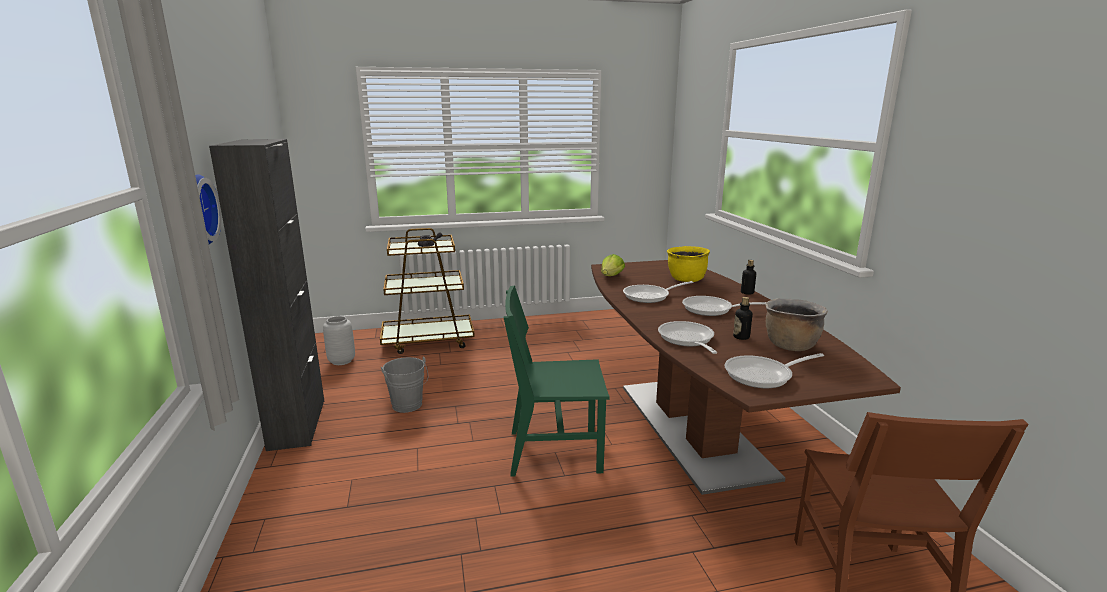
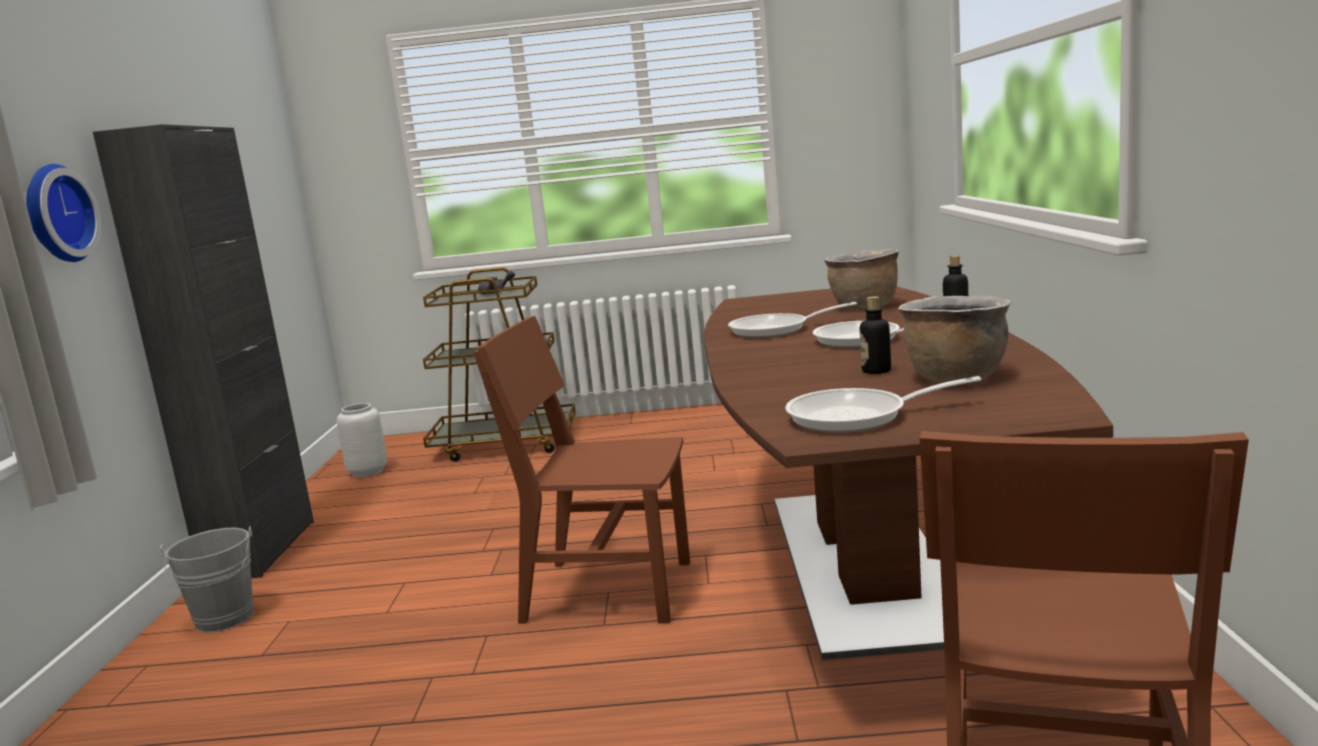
camera: 15 degrees right, 5 degrees down
(408, 406) = (424, 529): grey bucket -> grey bucket (224, 621)
(554, 451) = (608, 591): green chair -> brown chair
(611, 276) = (739, 311): lettuce -> none
(686, 280) = (864, 307): yellow cooking pot -> brown cooking pot
(687, 340) = (775, 378): frying pan -> none

